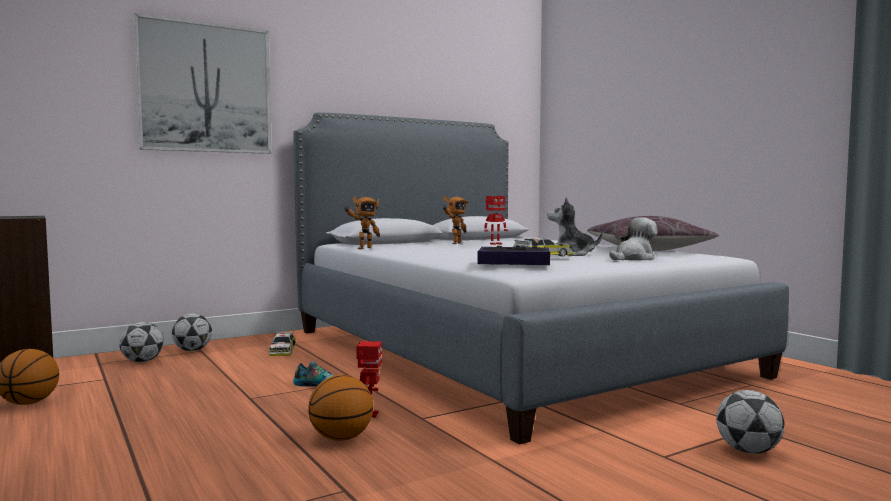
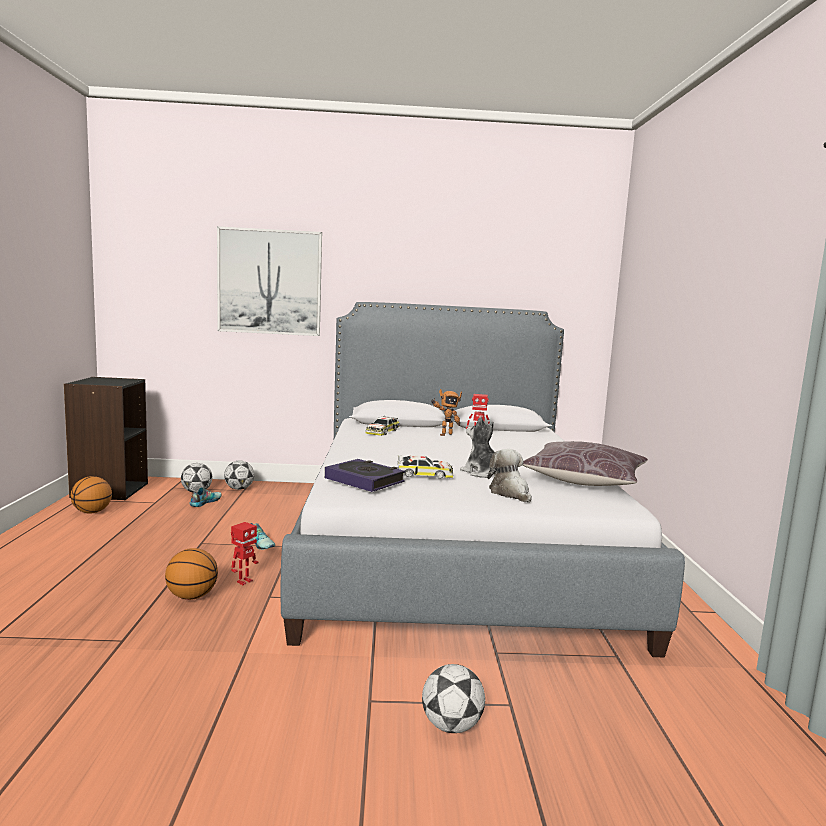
camera: 30 degrees right, 5 degrees up
(173, 367) = (204, 502): none -> shoe
(282, 350) = (292, 503): toy car -> toy car (382, 431)
(363, 248) = (348, 431): toy robot -> none
(633, 259) = (510, 493): plush toy -> plush toy turned 105 degrees counterclockwise

